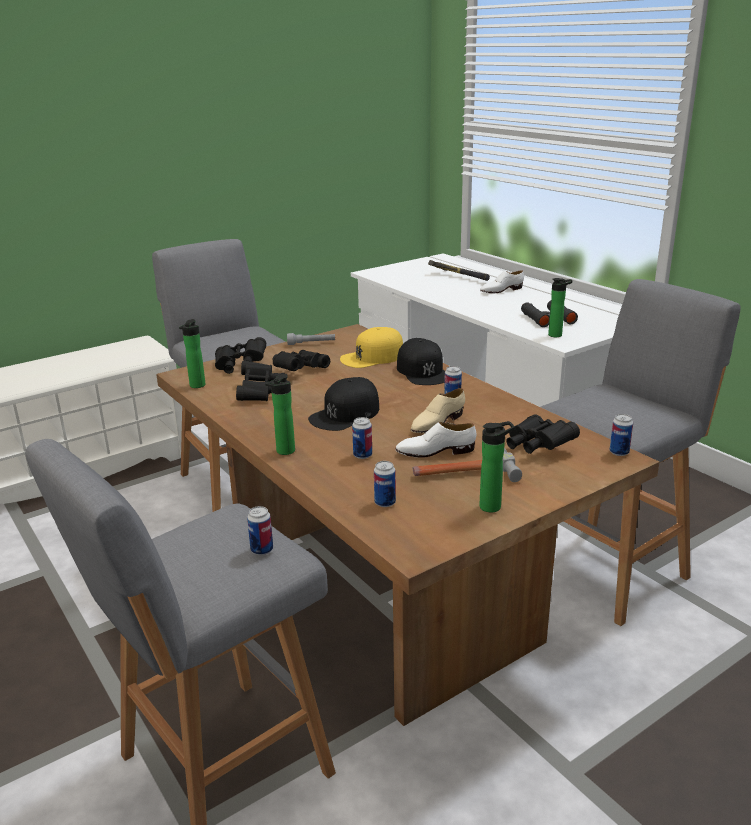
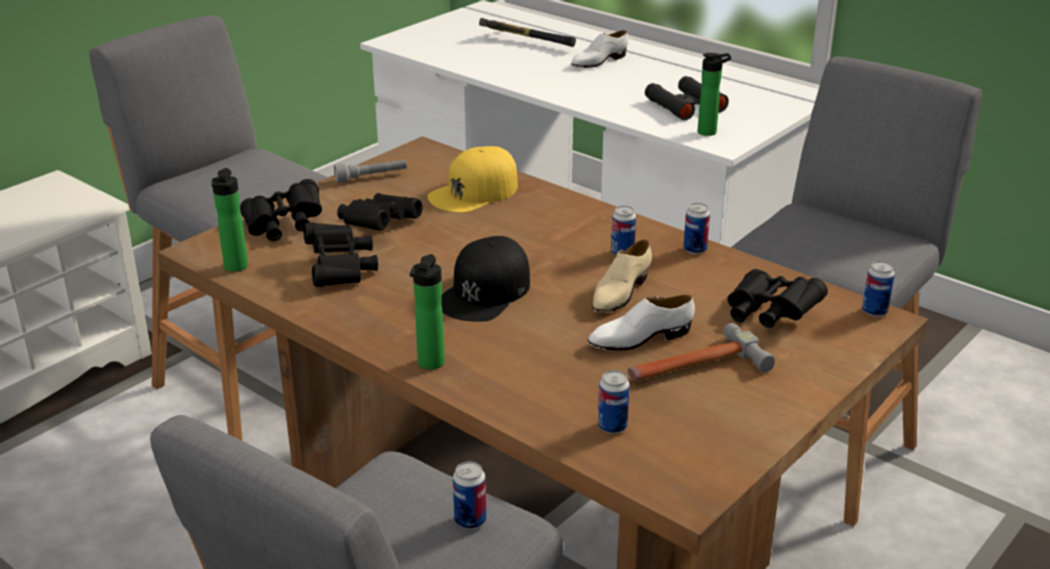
camera: 15 degrees left, 5 degrees up
(362, 455) = (544, 356): can -> can (695, 250)
(423, 371) = (559, 210): black cap -> none
(493, 506) = (755, 412): bottle -> none

